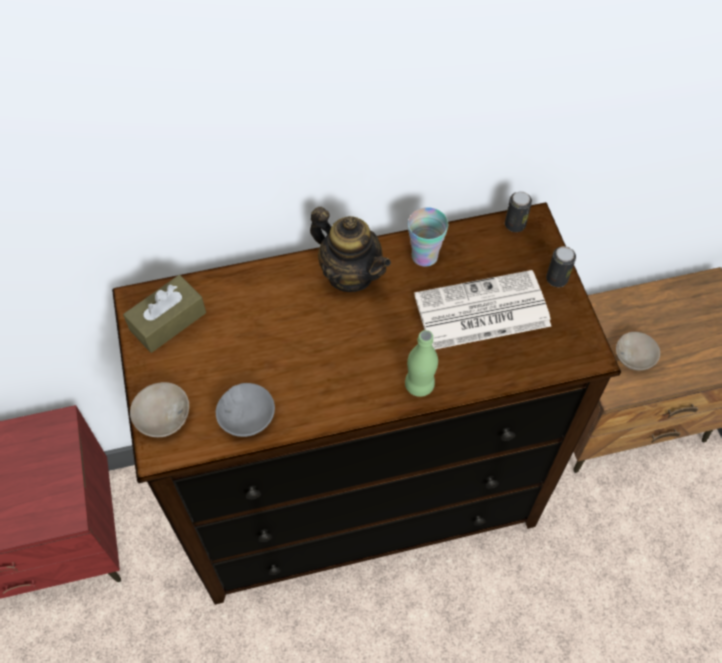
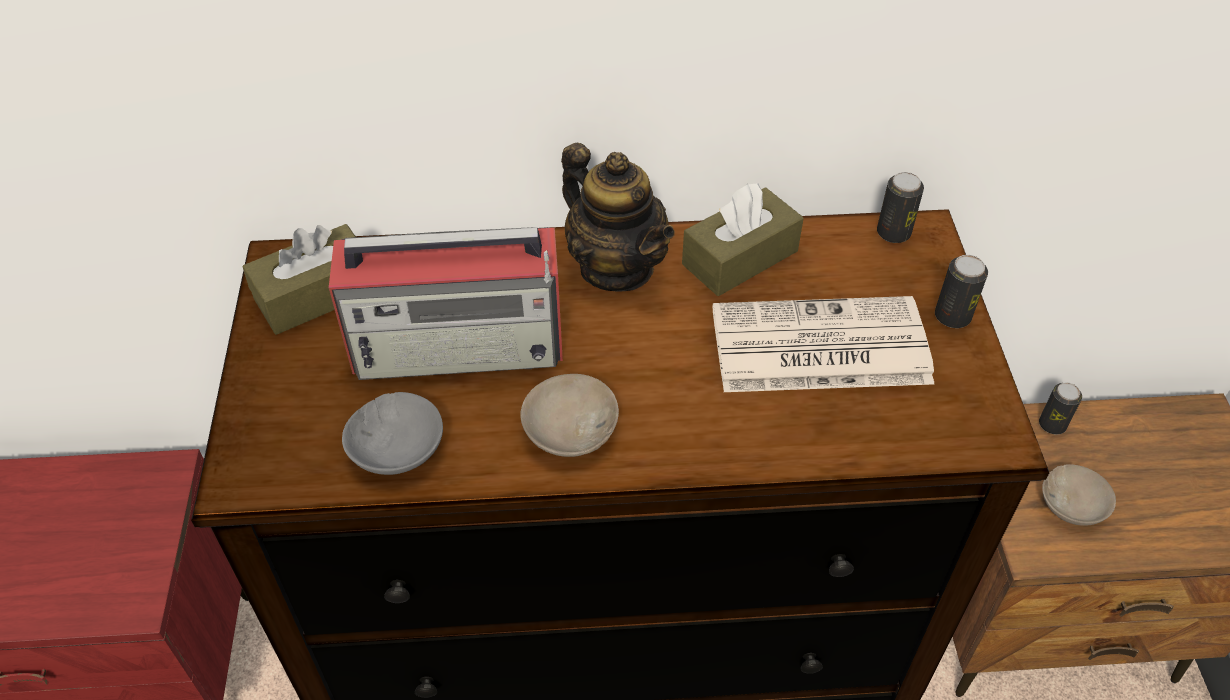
camera: 10 degrees right, 10 degrees down
(161, 415) = (262, 427): beige bowl -> beige bowl (568, 428)
(268, 342) = (461, 345): none -> radio
(419, 385) = (694, 442): green bottle -> none
(424, 256) = (740, 257): cup -> brown tissue box
(618, 304) = (1052, 424): none -> can

